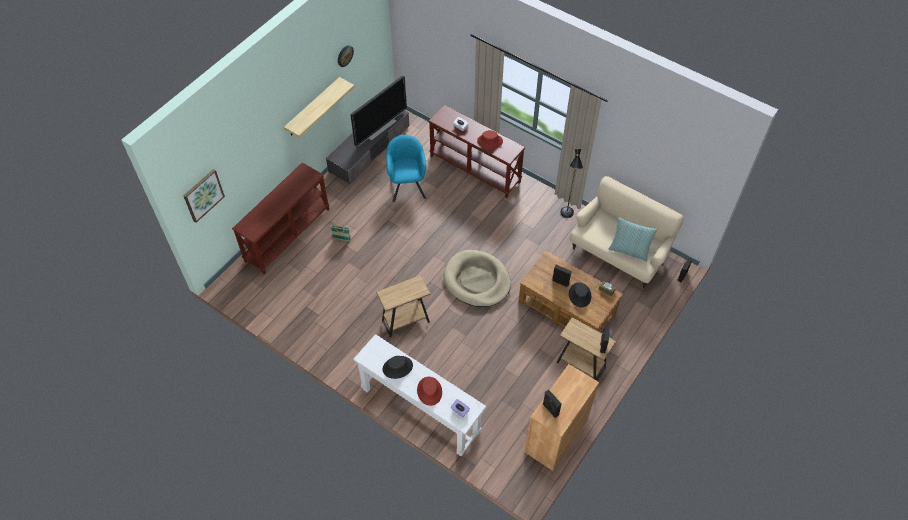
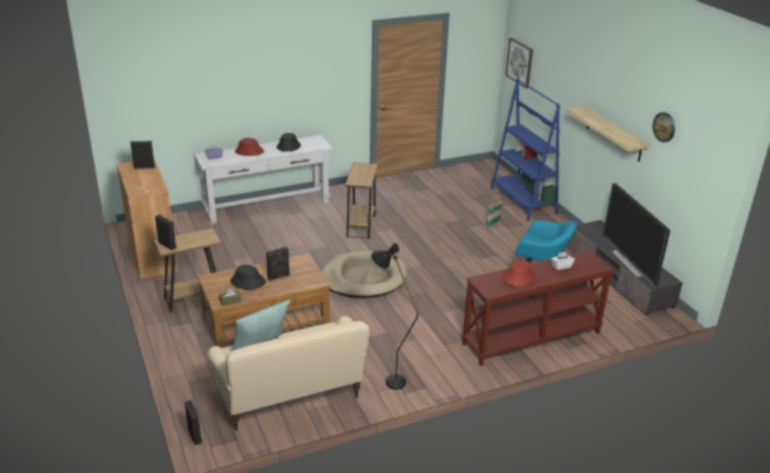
camera: 120 degrees right, 25 degrees down
(287, 234) = (523, 201): brown console table -> blue bookcase

